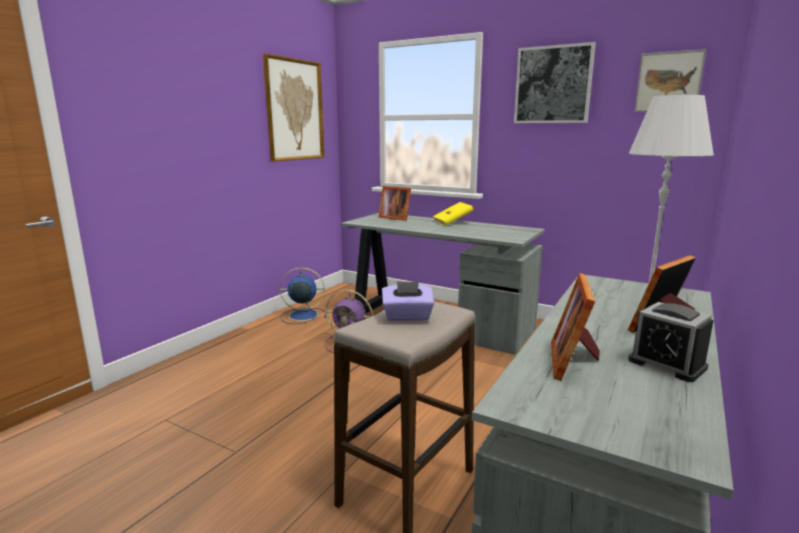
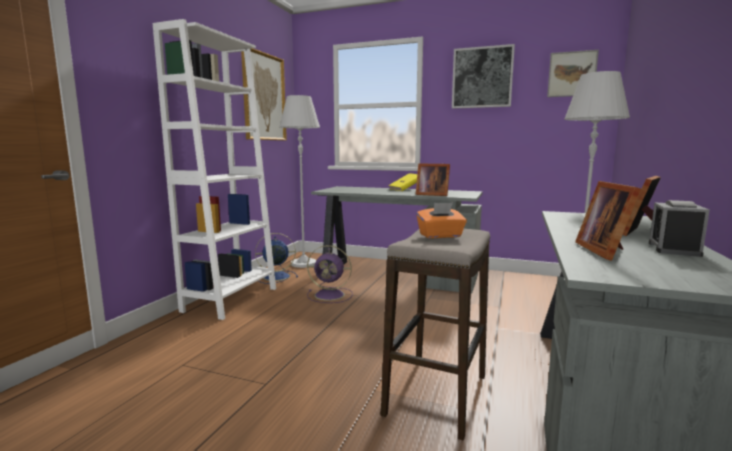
camera: 10 degrees left, 5 degrees down
(244, 342) = (231, 299): none -> white bookcase
(340, 299) = (303, 264): none -> white floor lamp
(394, 218) = (354, 188): picture frame -> picture frame (431, 194)
(407, 317) = (440, 236): purple tissue box -> orange tissue box
(667, 364) = (674, 249): alarm clock -> alarm clock turned 75 degrees clockwise

